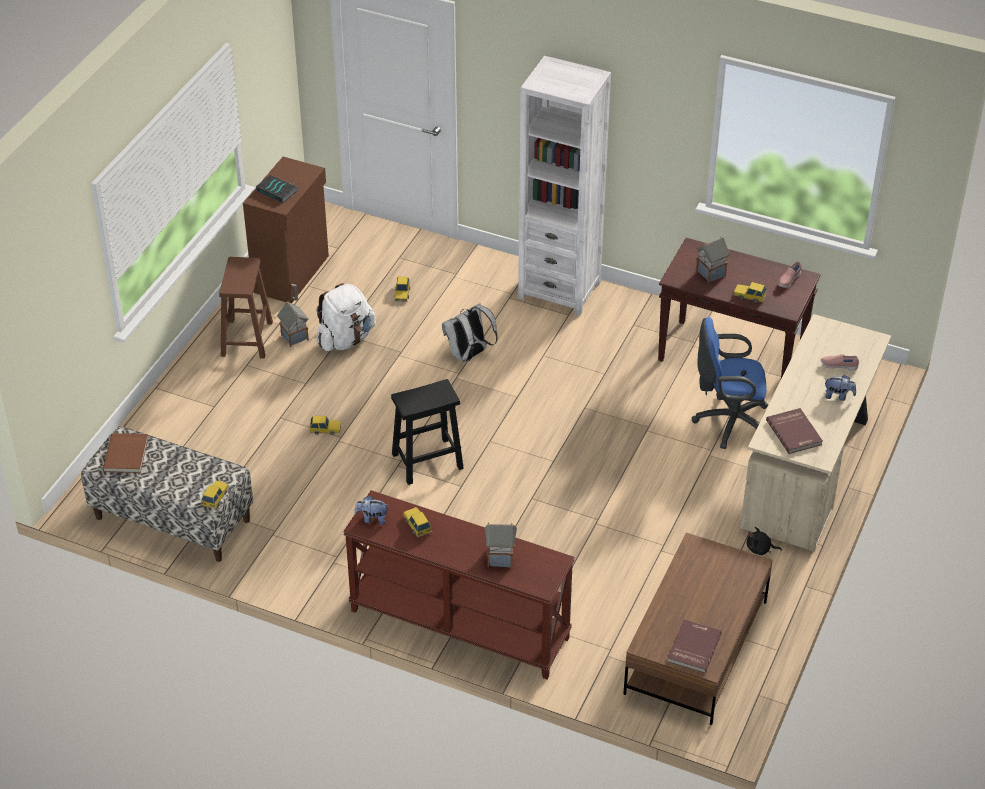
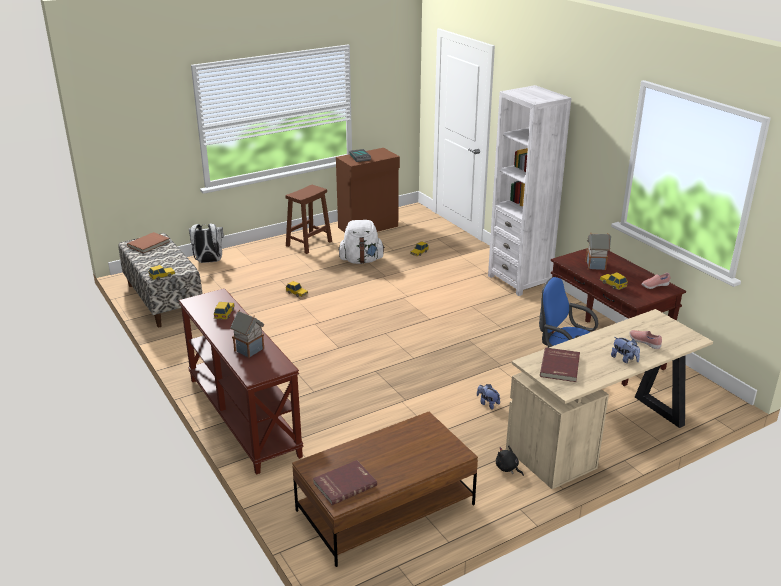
camera: 35 degrees right, 15 degrees down
(294, 337) = (334, 251): toy house -> none
(372, 519) = (203, 300): plush toy -> plush toy (487, 403)
(426, 461) = (334, 328): black stool -> none
(469, 355) = (424, 290): white backpack -> white backpack (208, 261)

